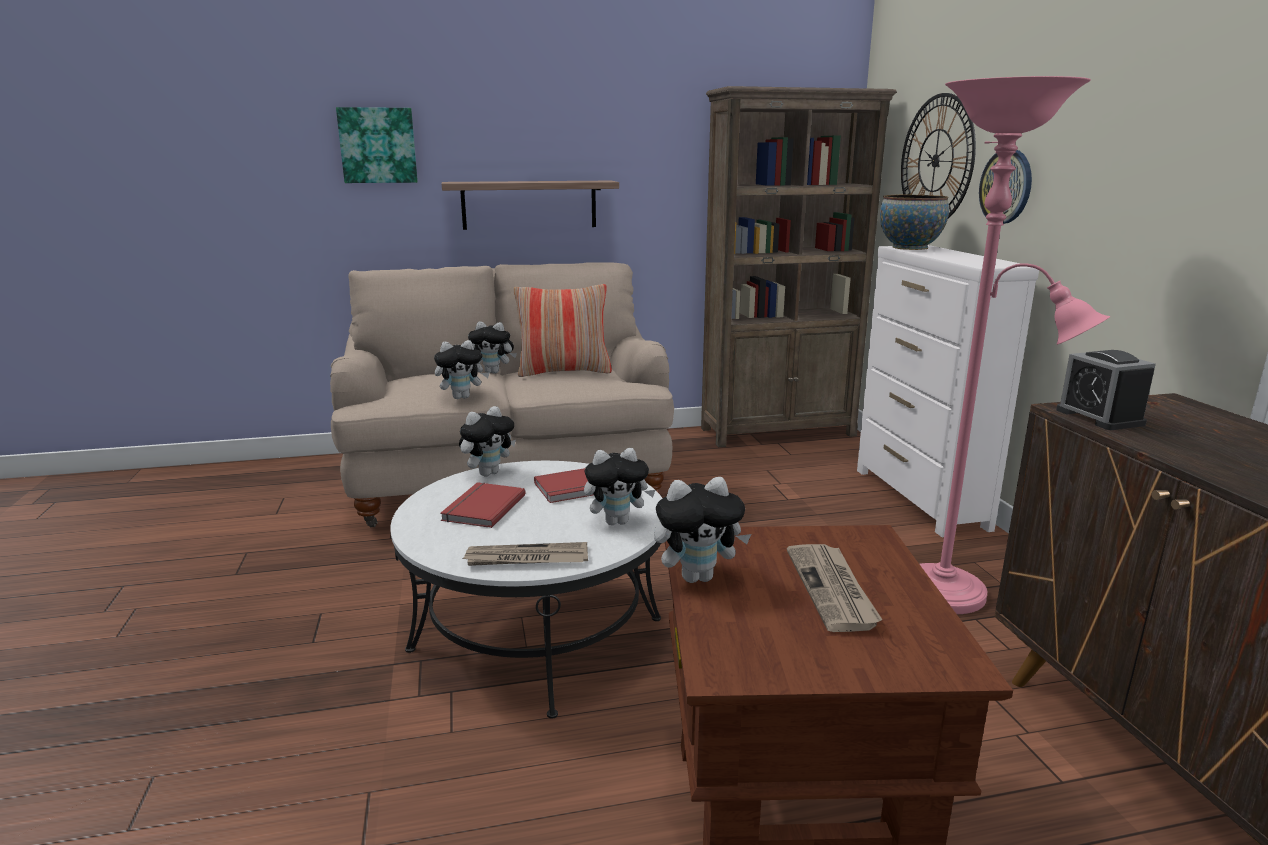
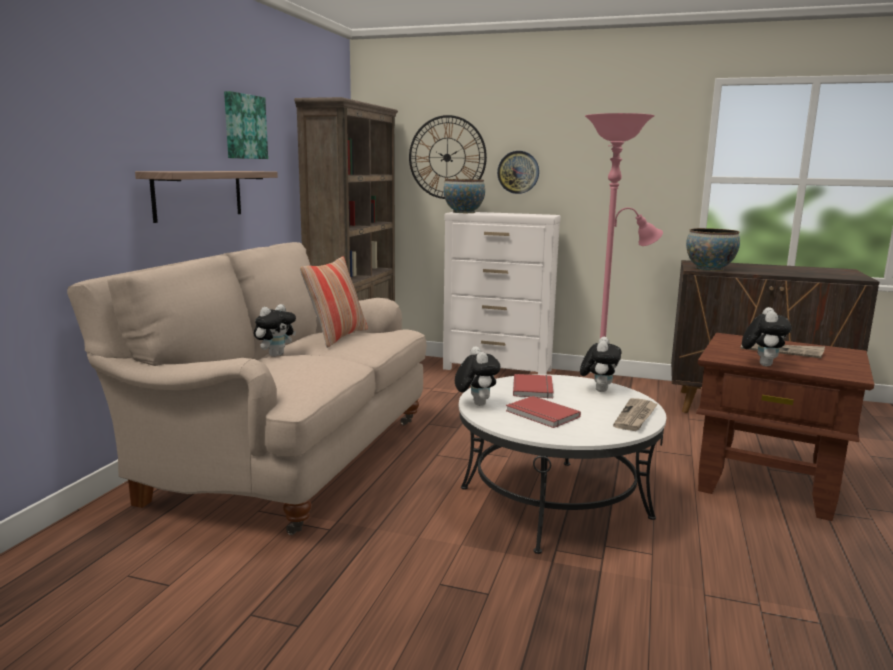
camera: 60 degrees left, 5 degrees down
(378, 145) = (78, 127): picture -> picture (244, 126)
(462, 397) = (343, 369): plush toy -> none
(1099, 417) = (709, 269): alarm clock -> bowl

